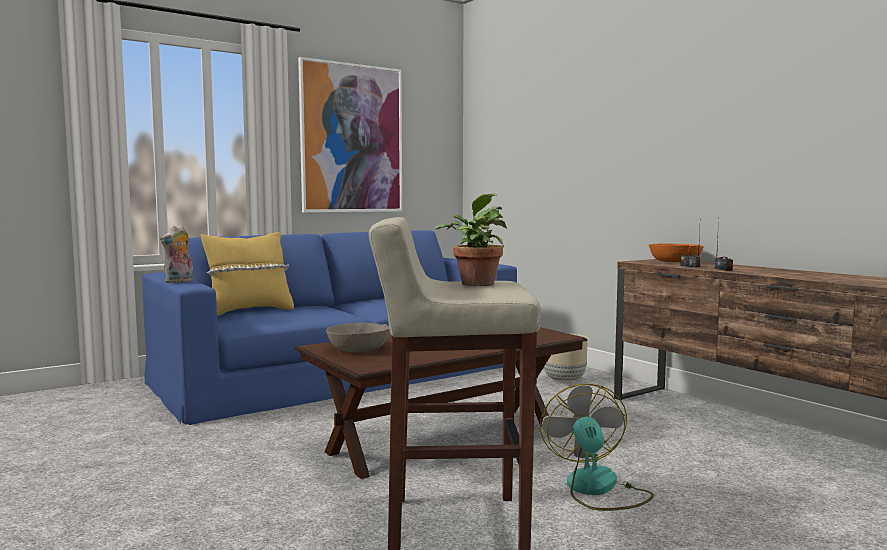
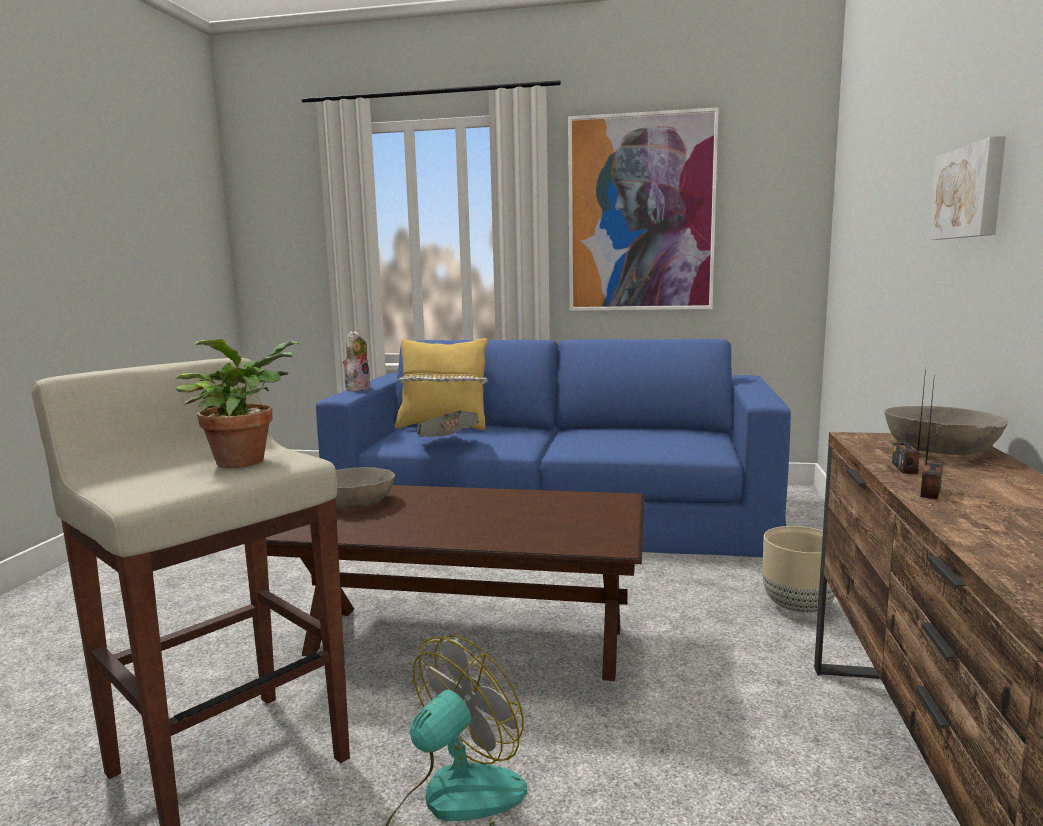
camera: 45 degrees right, 5 degrees up
(179, 282) = (357, 389): plush toy -> plush toy turned 120 degrees clockwise
(293, 318) = (448, 443): none -> newspaper
(639, 140) = (970, 192): none -> picture
(675, 261) = (940, 449): orange bowl -> grey bowl

